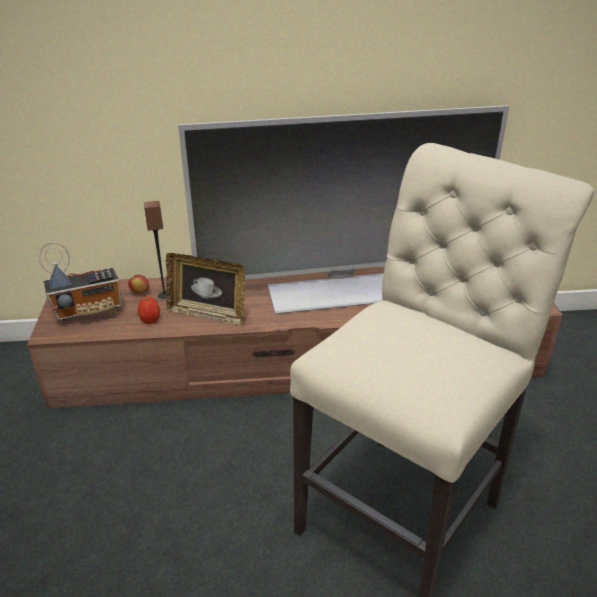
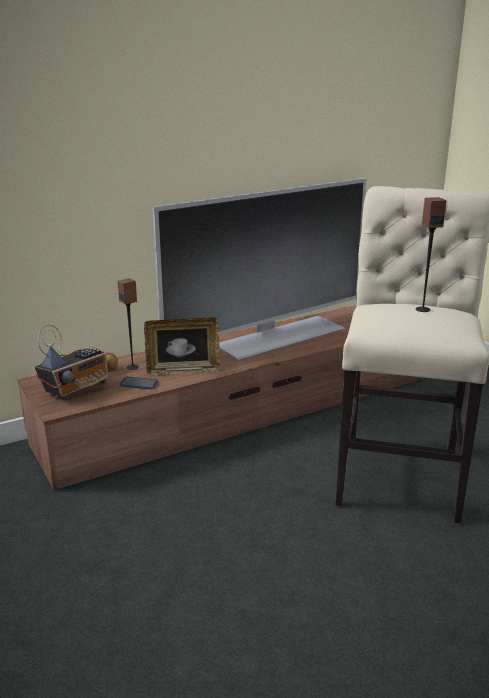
camera: 25 degrees left, 10 degrees down
(150, 320) = (139, 384): apple -> phone
(429, 339) = (422, 309): none -> speaker

